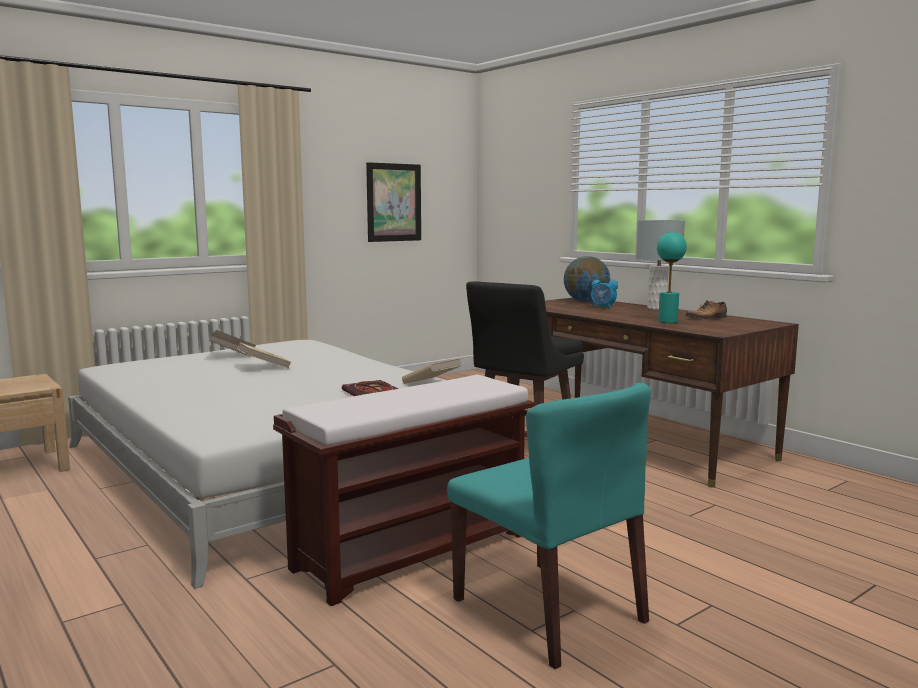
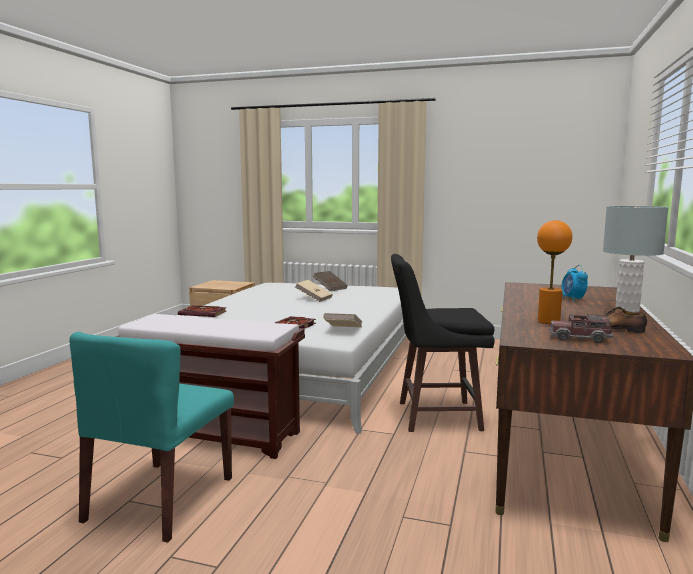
camera: 55 degrees right, 0 degrees up
(203, 413) = (204, 313): none -> book
(394, 202) = (518, 185): picture -> none
(586, 302) = (591, 292): globe -> none
(668, 321) = (548, 321): turquoise table lamp -> orange table lamp
(724, 326) = (579, 338): none -> toy truck

